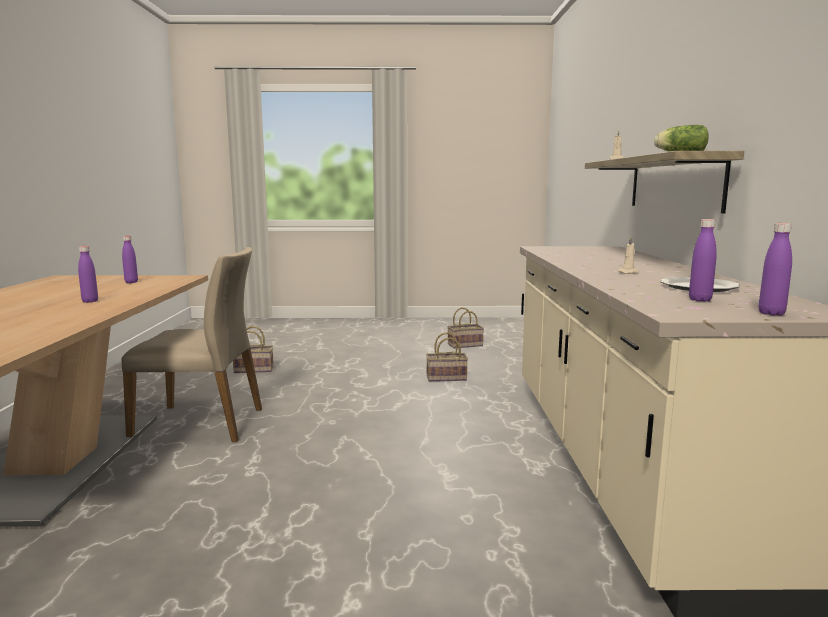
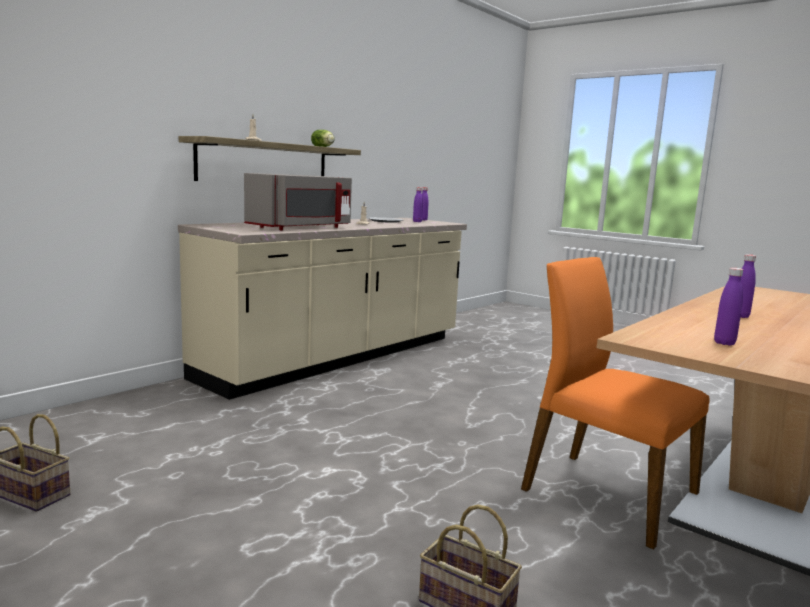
camera: 140 degrees left, 0 degrees up
(201, 424) = (606, 494): beige chair -> orange chair
(445, 378) = (250, 445): basket -> none
(572, 256) = (302, 228): none -> grey microwave

